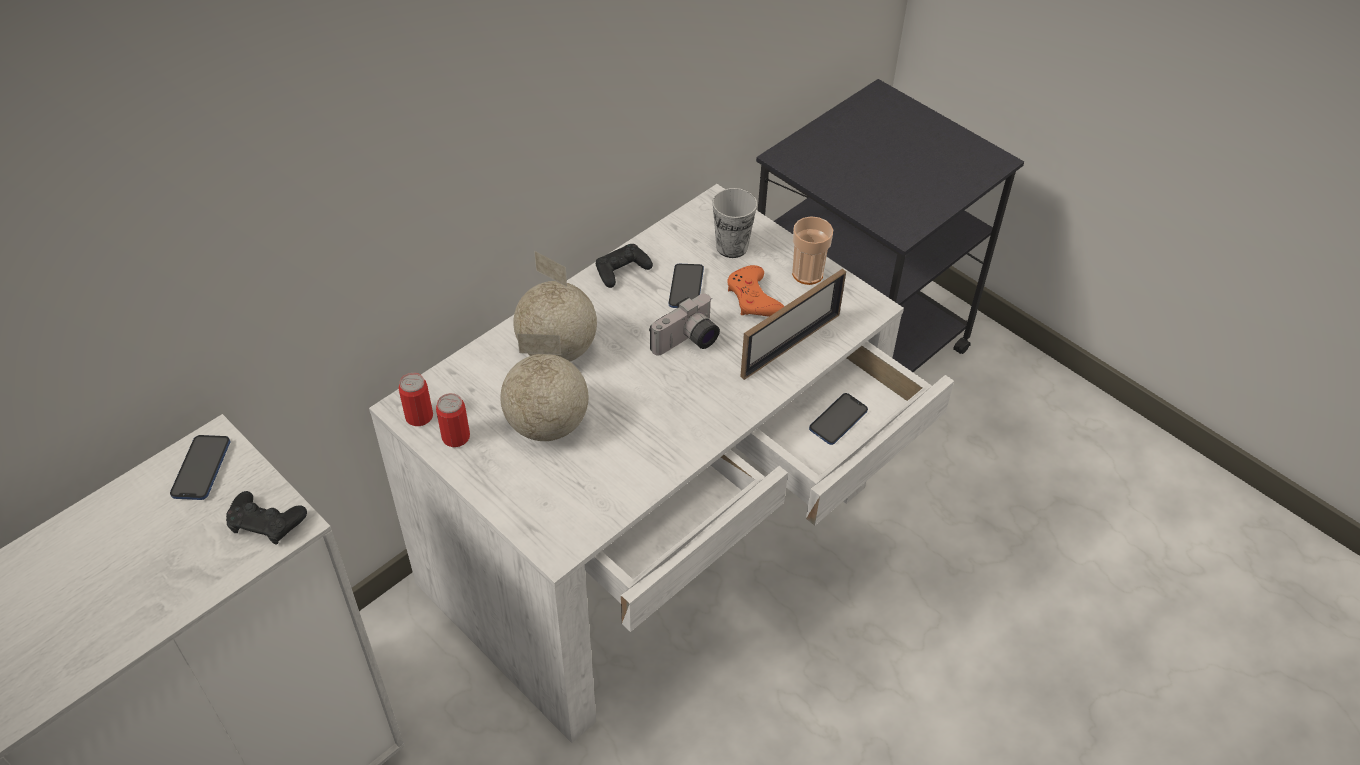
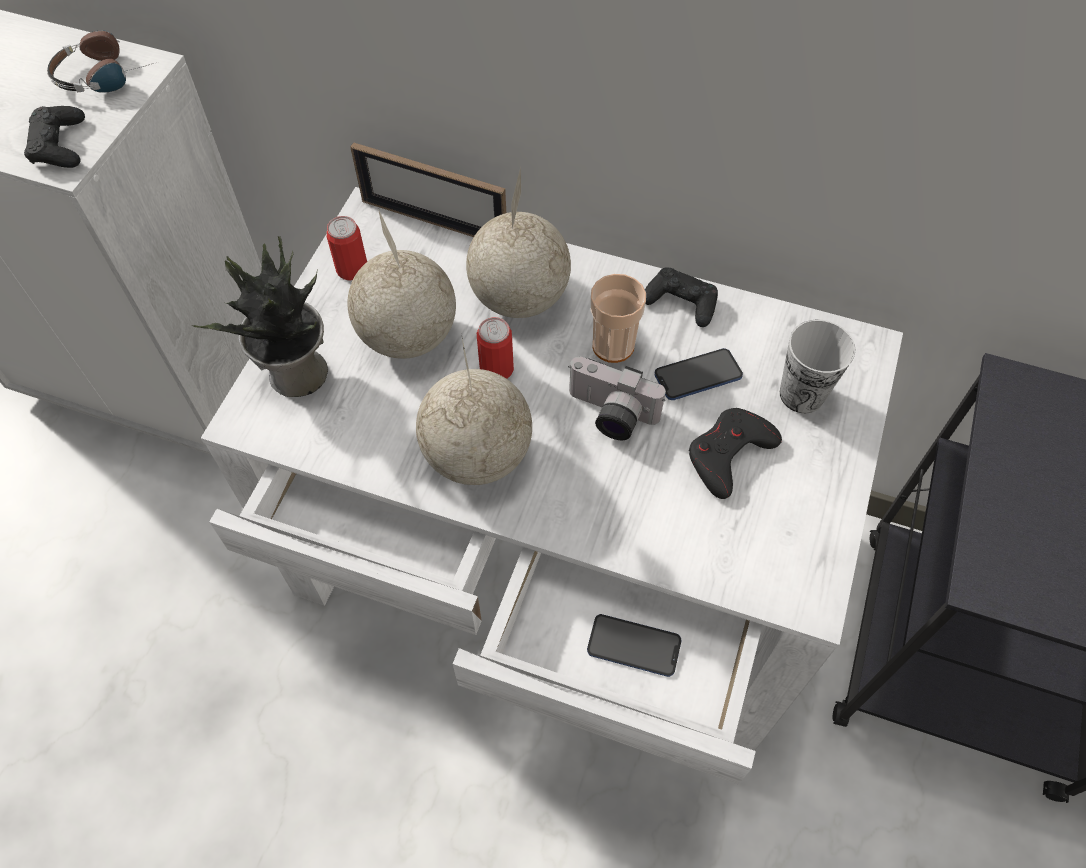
camera: 65 degrees right, 10 degrees up
(201, 468) = (109, 73): phone -> headphones
(419, 416) = (364, 228): can -> can (496, 369)
(536, 503) = (297, 375): none -> potted plant
(675, 421) = (478, 454): none -> globe
(754, 298) = (729, 454): orange game controller -> black game controller
(790, 345) = (675, 528): picture frame -> picture frame (434, 221)
(807, 274) = (817, 498): cup -> cup (613, 345)

